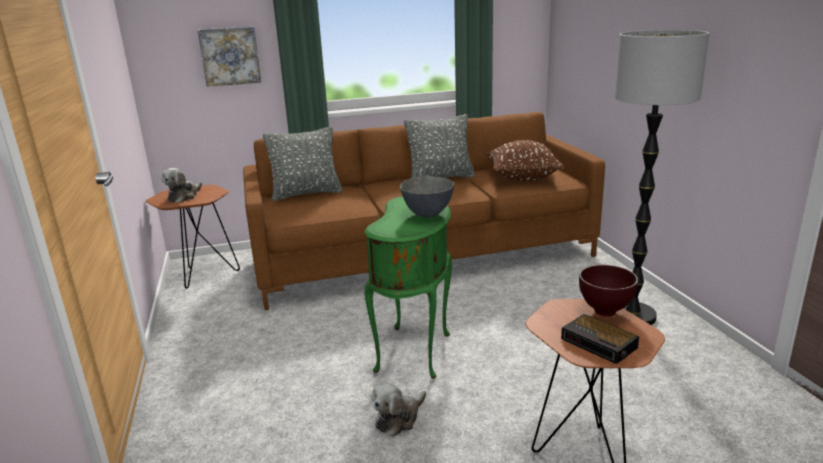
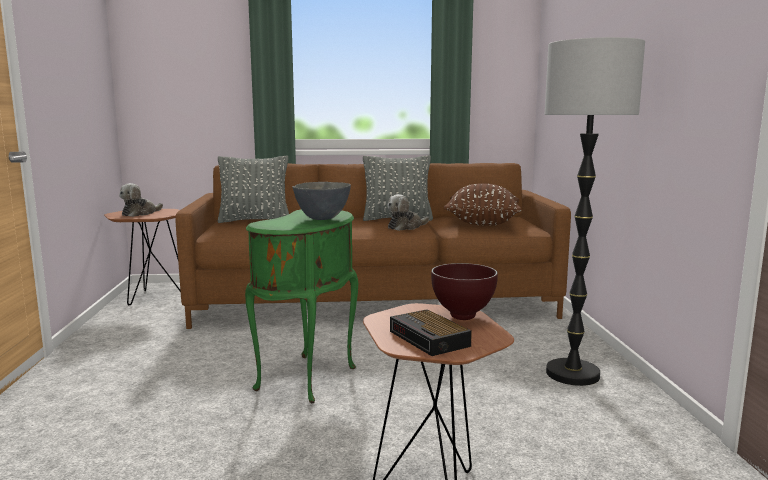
camera: 10 degrees right, 10 degrees down
(230, 56) = (208, 88): picture -> none
(399, 418) = (249, 433): plush toy -> plush toy (406, 227)

